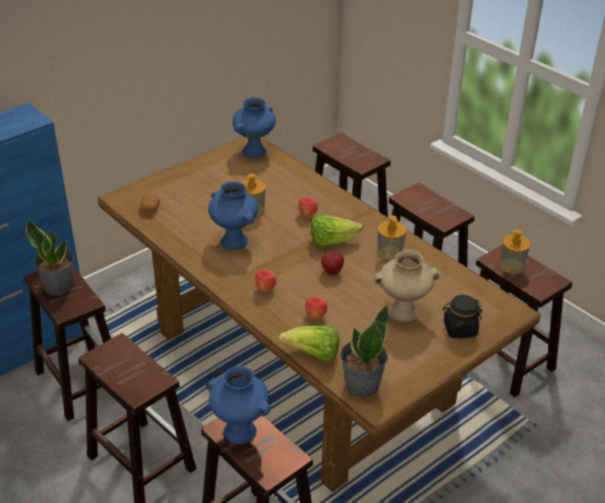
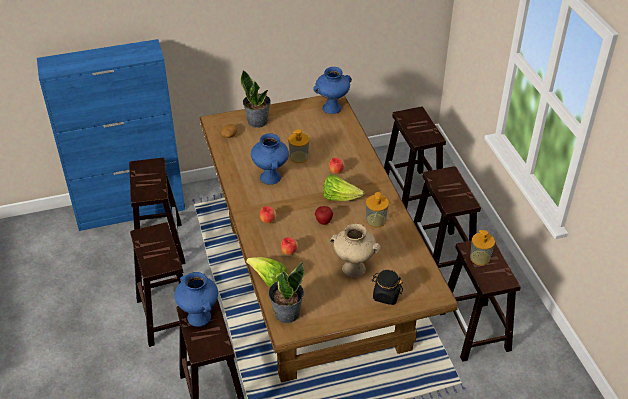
camera: 25 degrees right, 5 degrees up
(58, 286) = (147, 175): potted plant -> potted plant (257, 121)

